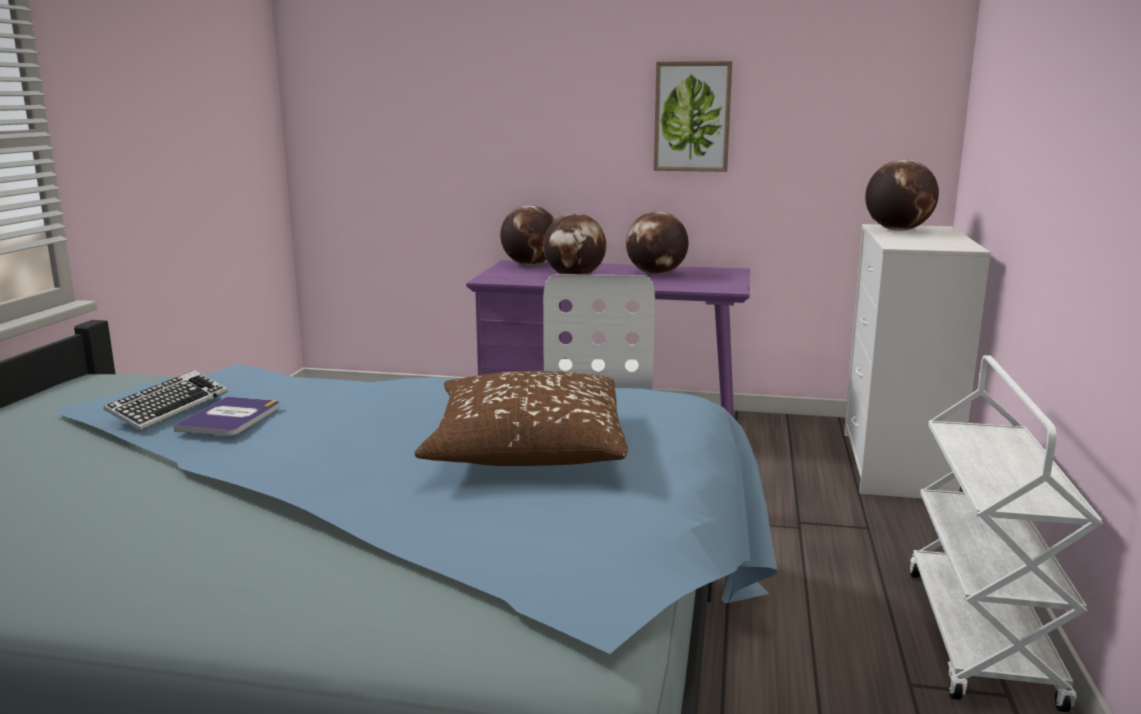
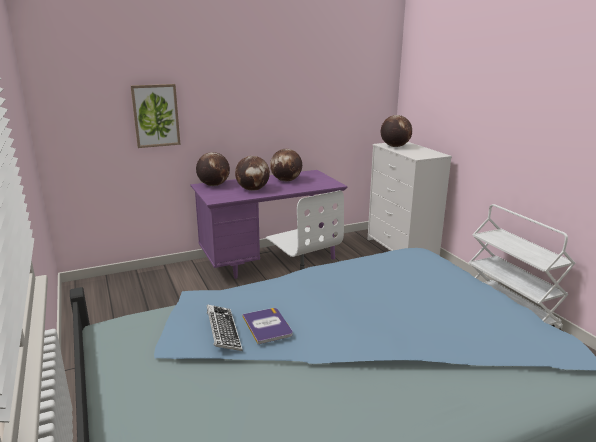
camera: 35 degrees left, 5 degrees up
(526, 447) = (421, 295): brown pillow -> none
(692, 117) = (287, 96): picture -> picture (156, 115)

